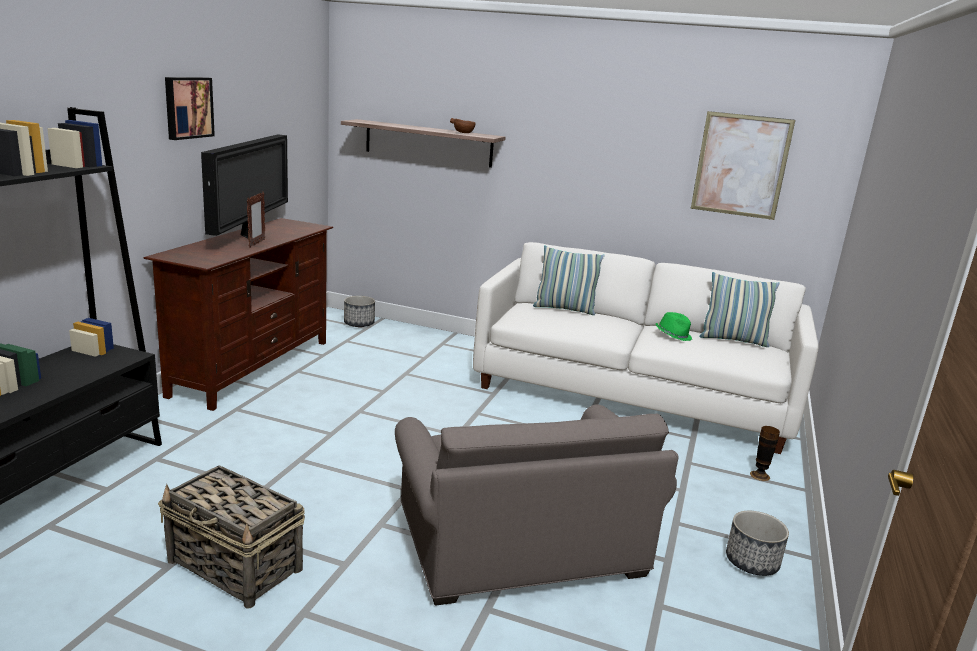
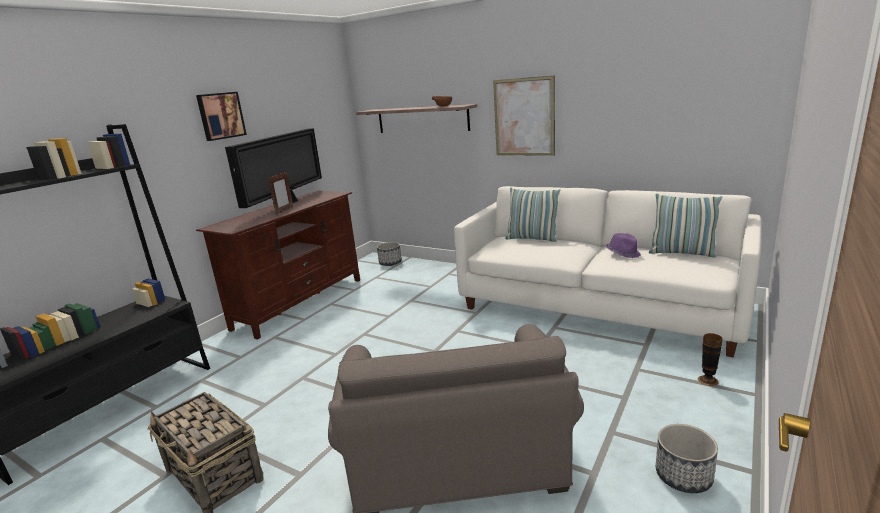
camera: 15 degrees right, 0 degrees up
(673, 335) = (623, 253): green hat -> purple hat
(741, 165) = (678, 95): picture -> picture (524, 117)

